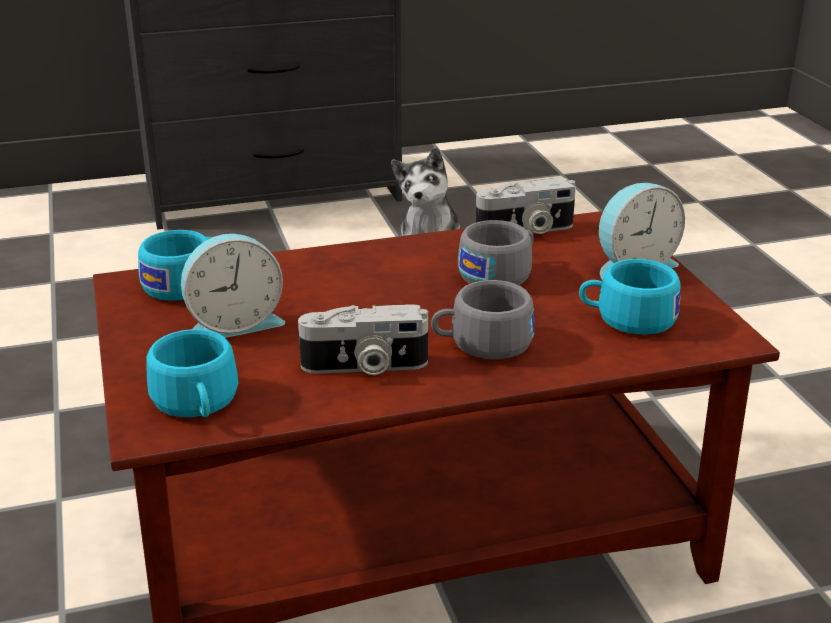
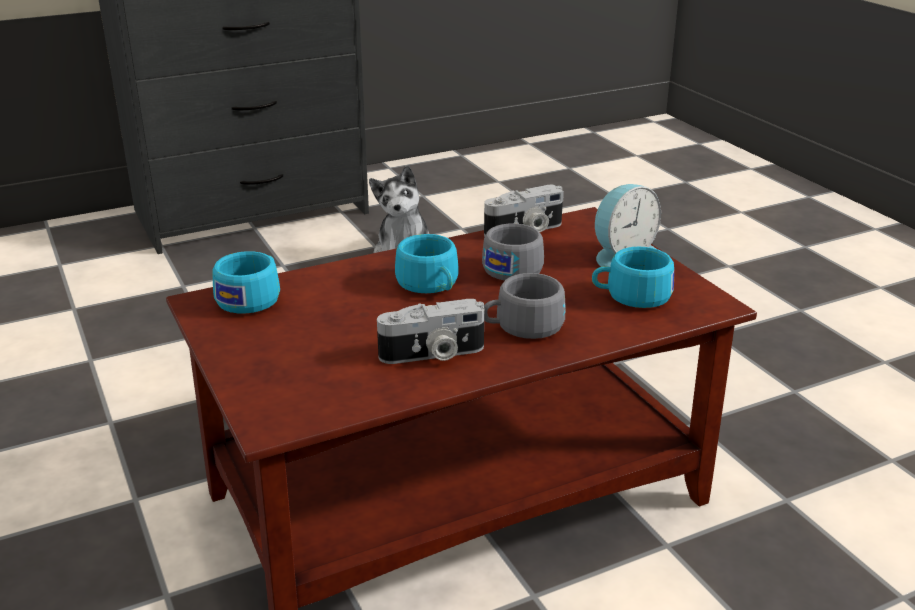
camera: 10 degrees left, 0 degrees up
(197, 403) = (301, 398): turquoise cup -> turquoise cup (431, 285)
(233, 323) = (307, 328): alarm clock -> none

